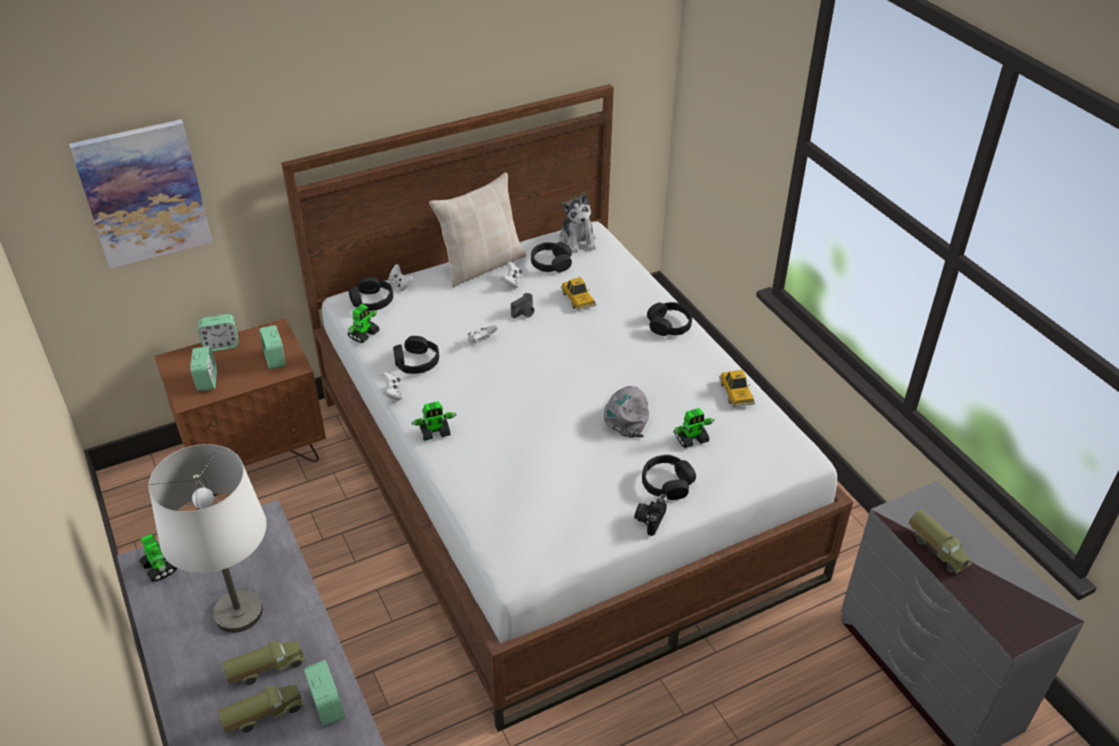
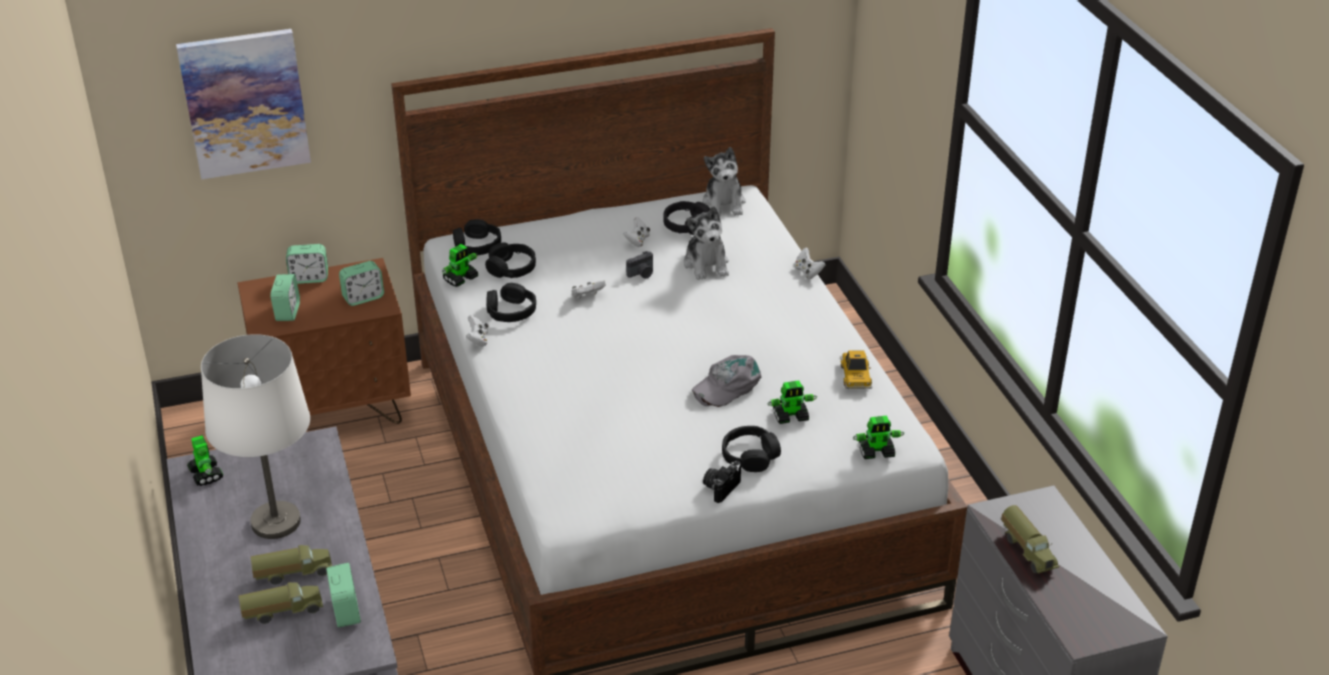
camera: 10 degrees right, 5 degrees down
(275, 359) = (363, 297): alarm clock -> alarm clock turned 105 degrees counterclockwise
(400, 285) = (512, 232): white game controller -> white game controller (808, 272)
(435, 432) = (514, 381): toy robot -> toy robot (876, 452)
(481, 265) = (608, 220): beige pillow -> none
(578, 299) = (706, 264): toy car -> plush toy
(627, 414) = (727, 385): grey cap -> grey cap turned 150 degrees counterclockwise
(669, 325) = (802, 301): black headphones -> black headphones (511, 268)

